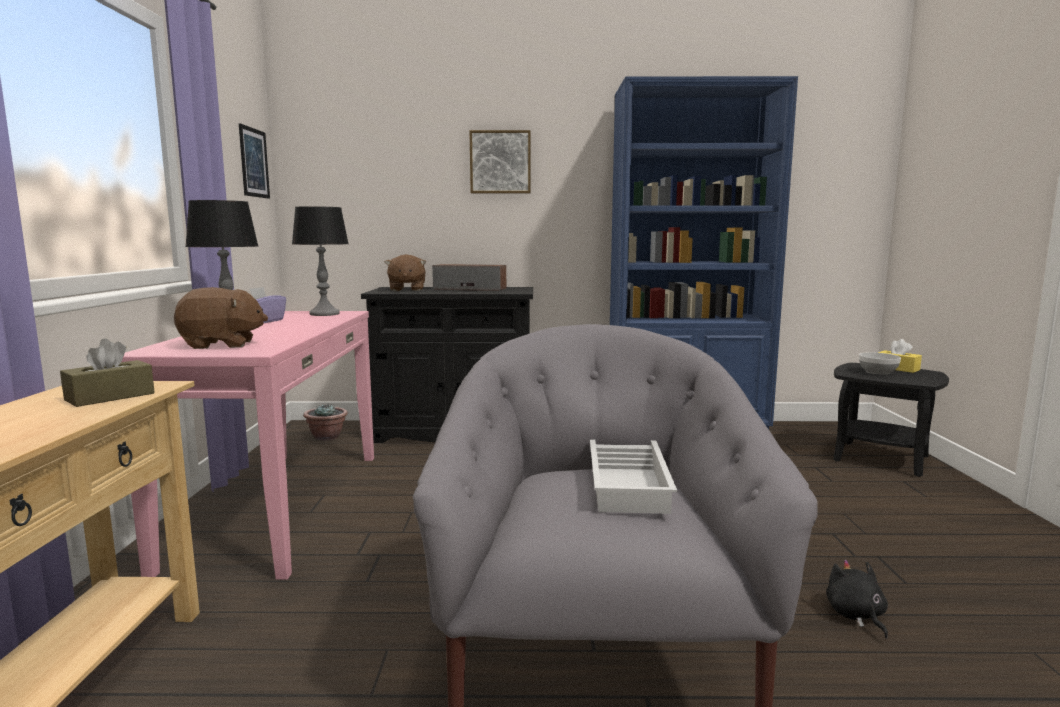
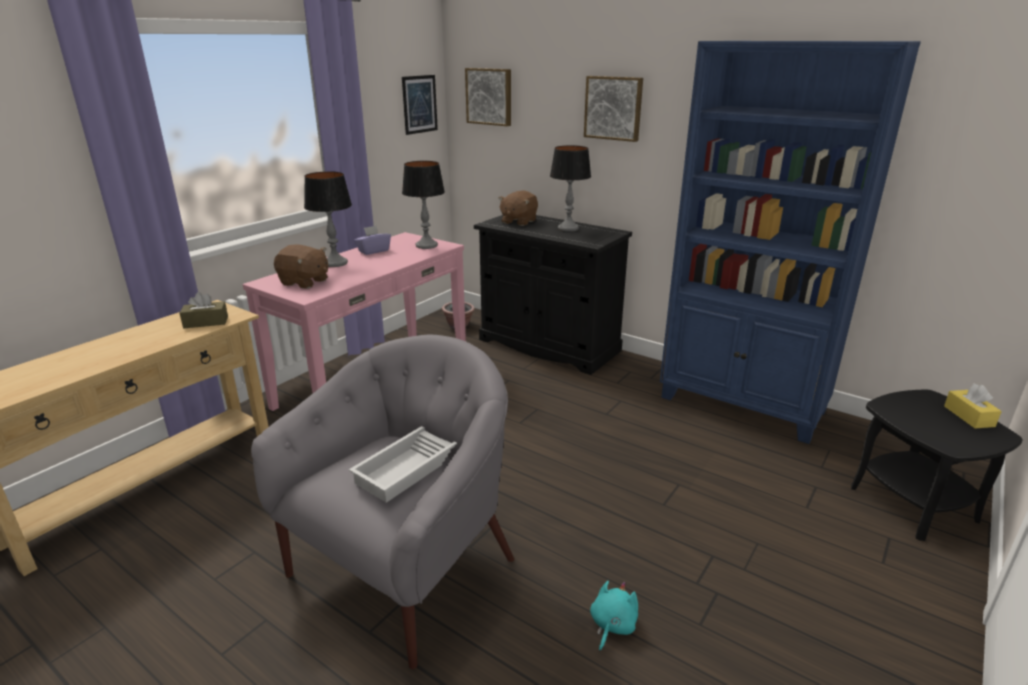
camera: 35 degrees right, 15 degrees up
(340, 158) = (489, 96): none -> picture
(470, 289) = (568, 228): speaker -> table lamp
(856, 616) = (612, 625): black plush toy -> turquoise plush toy
(878, 372) = (926, 415): bowl -> none

